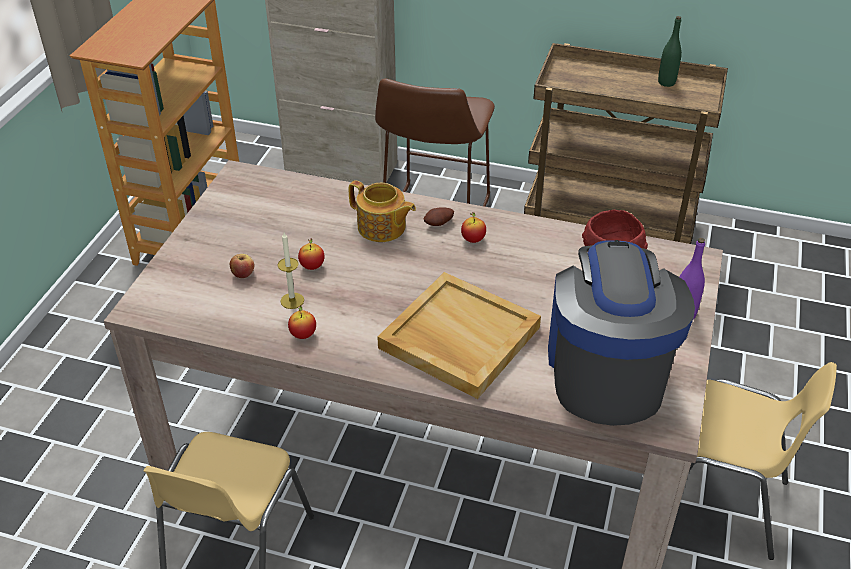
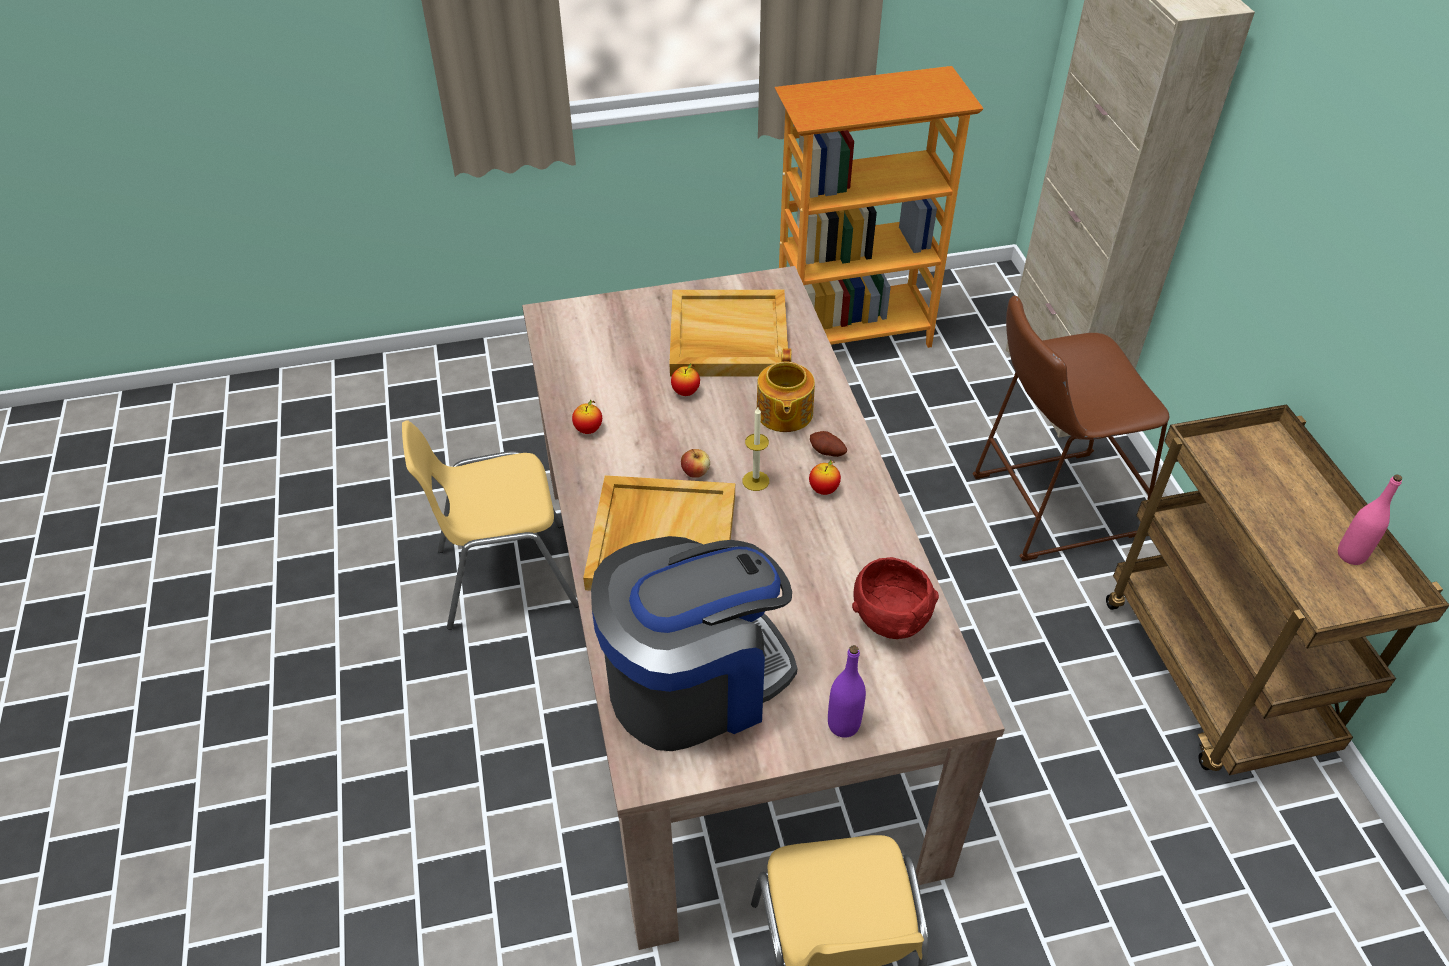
camera: 60 degrees right, 5 degrees up
(243, 274) = (640, 353): apple -> apple (695, 472)
(274, 223) = (727, 338): none -> beige tray
(292, 300) = (628, 401): candle -> candle (755, 481)
(666, 82) = (1351, 555): green bottle -> pink bottle

